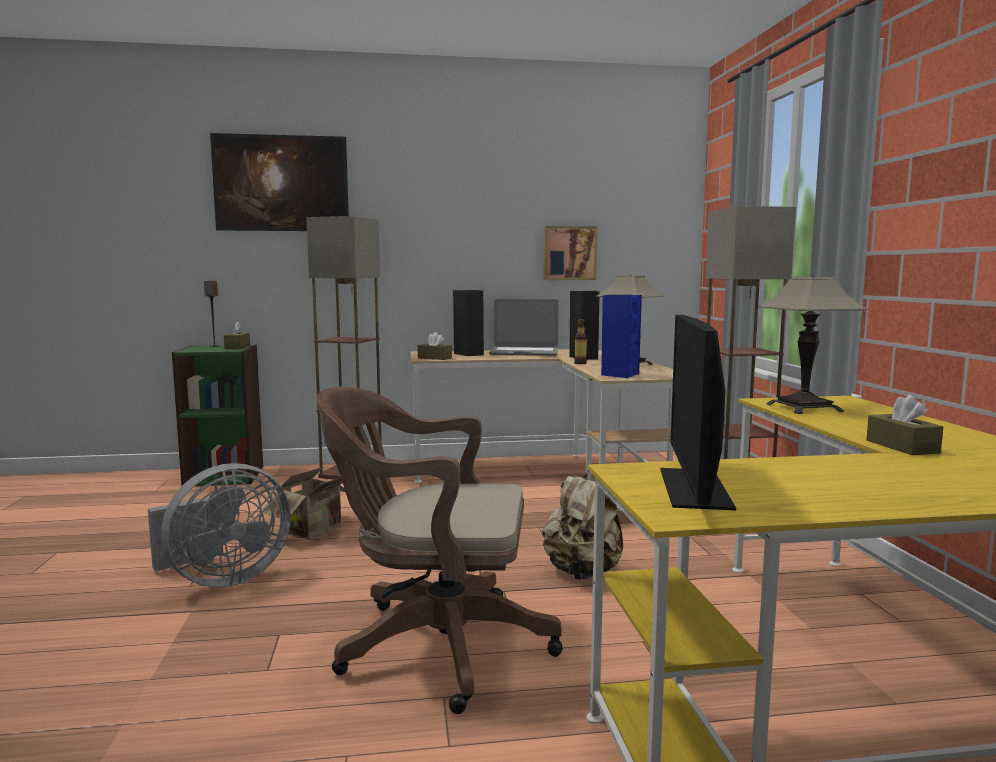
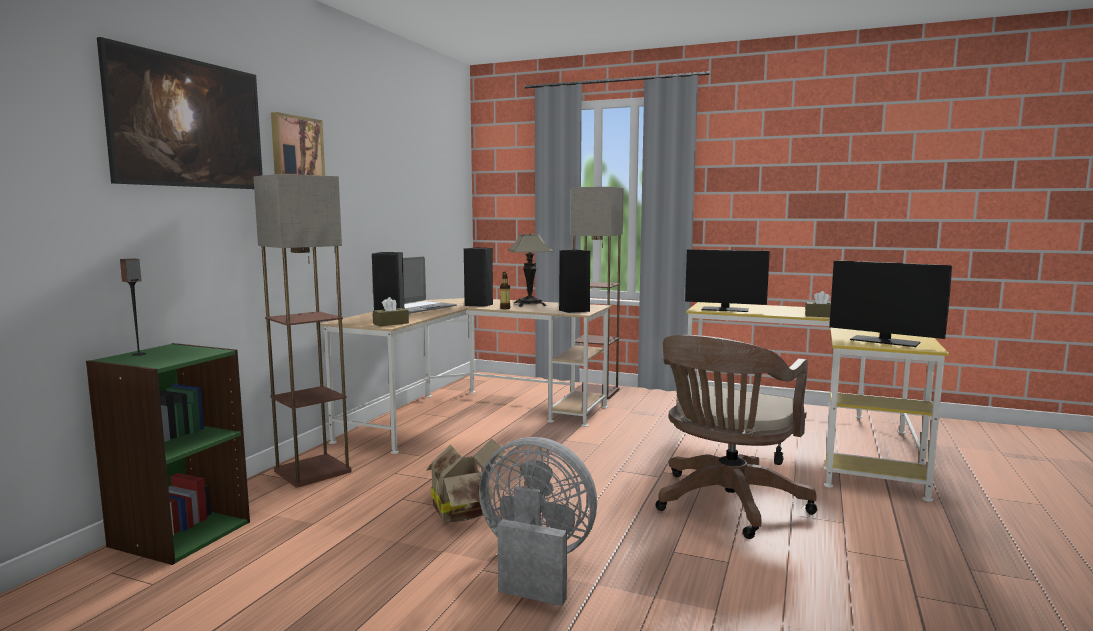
camera: 60 degrees left, 0 degrees up
(222, 579) = (535, 564): grey fan -> grey fan turned 60 degrees counterclockwise
(237, 347) = (183, 348): brown tissue box -> none
(569, 253) = (413, 213): picture -> picture (296, 149)
(583, 572) = (655, 447): beige backpack -> none
(619, 375) = (573, 310): blue speaker -> black speaker
(804, 408) = (725, 309): table lamp -> monitor

